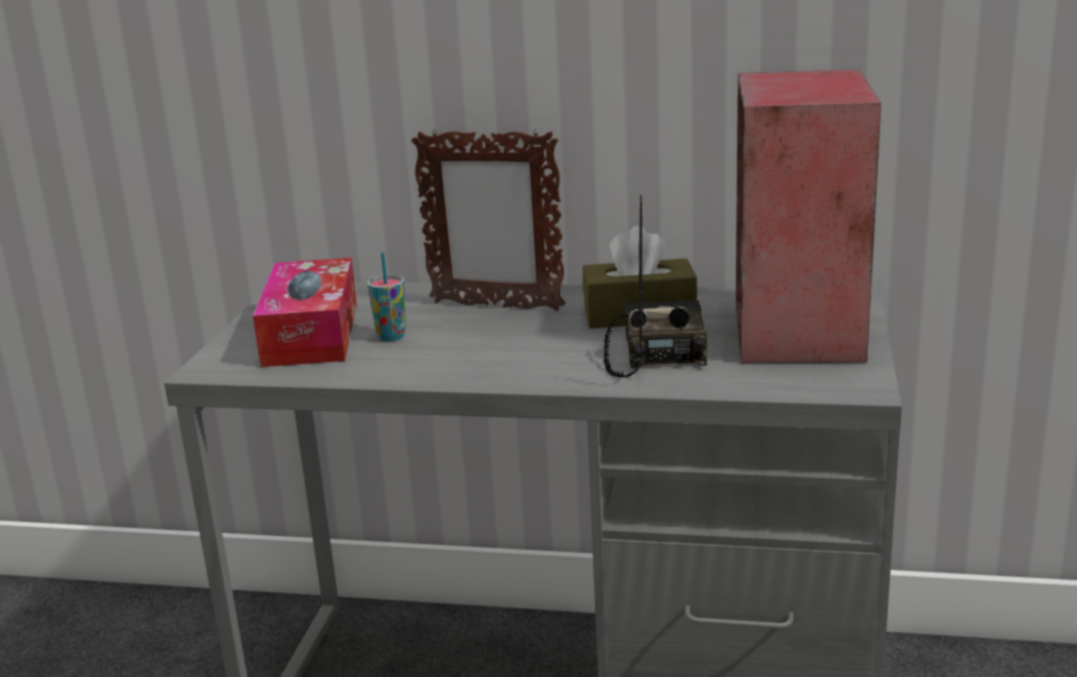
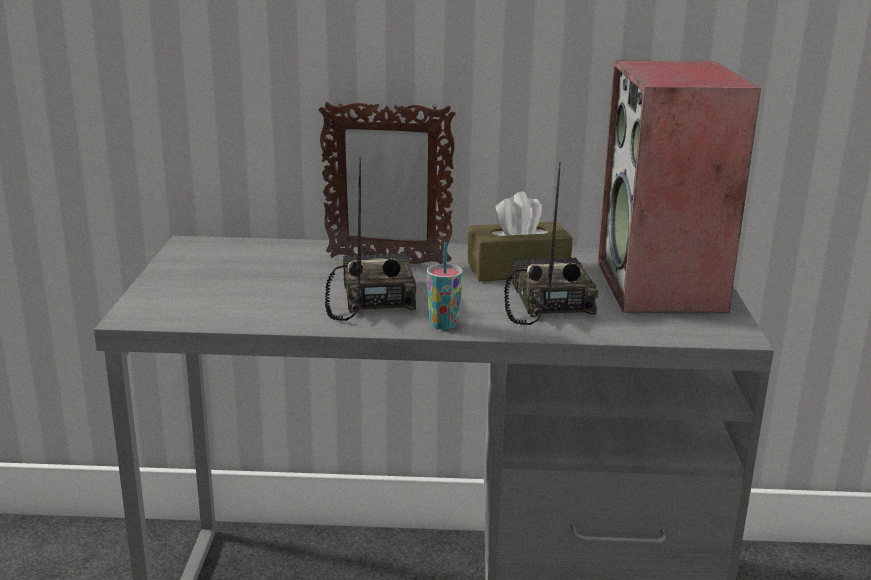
camera: 10 degrees left, 0 degrees up
(311, 333) = (224, 284): tissue box -> none
(391, 336) = (300, 287): cup -> cup (443, 324)
(462, 348) = (370, 298): none -> radio

